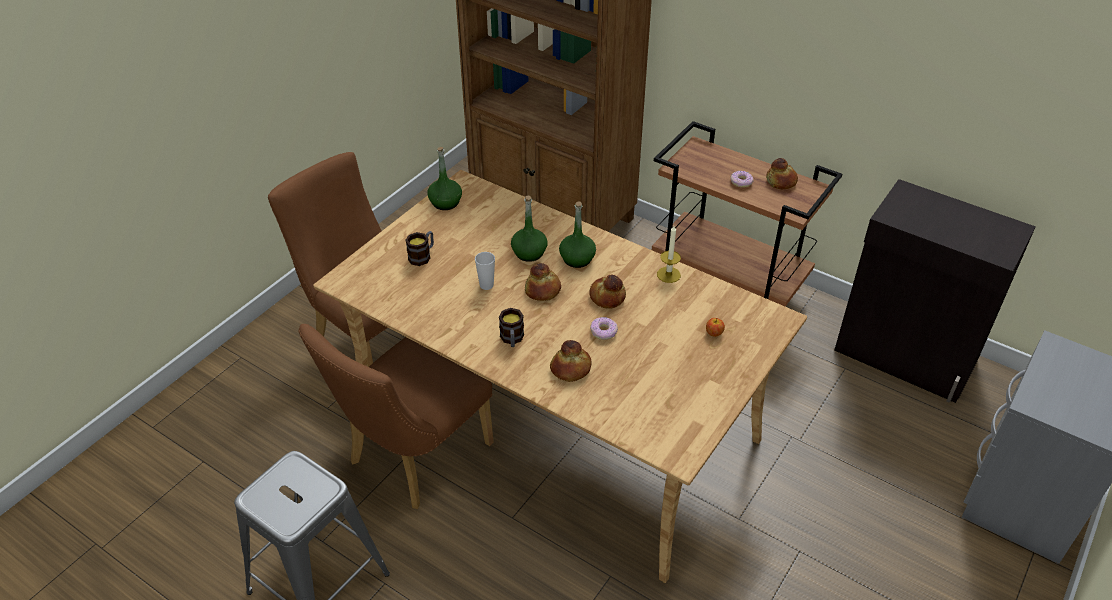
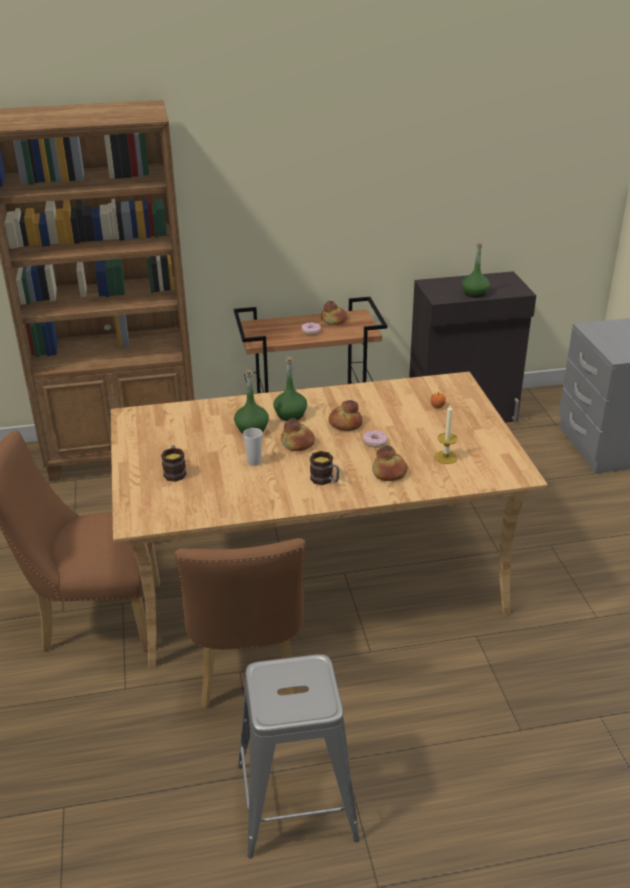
camera: 45 degrees left, 10 degrees down
(445, 202) = (135, 433): green bottle -> green bottle (475, 293)
(668, 274) = (361, 392): candle -> candle (445, 457)

